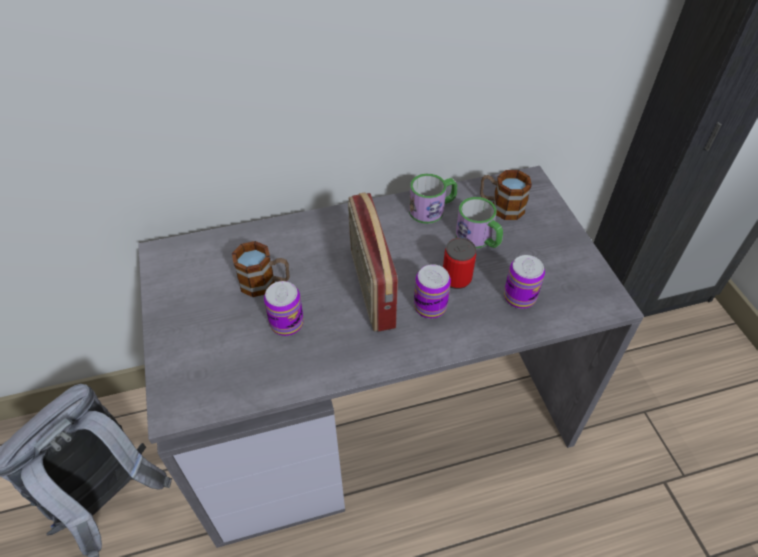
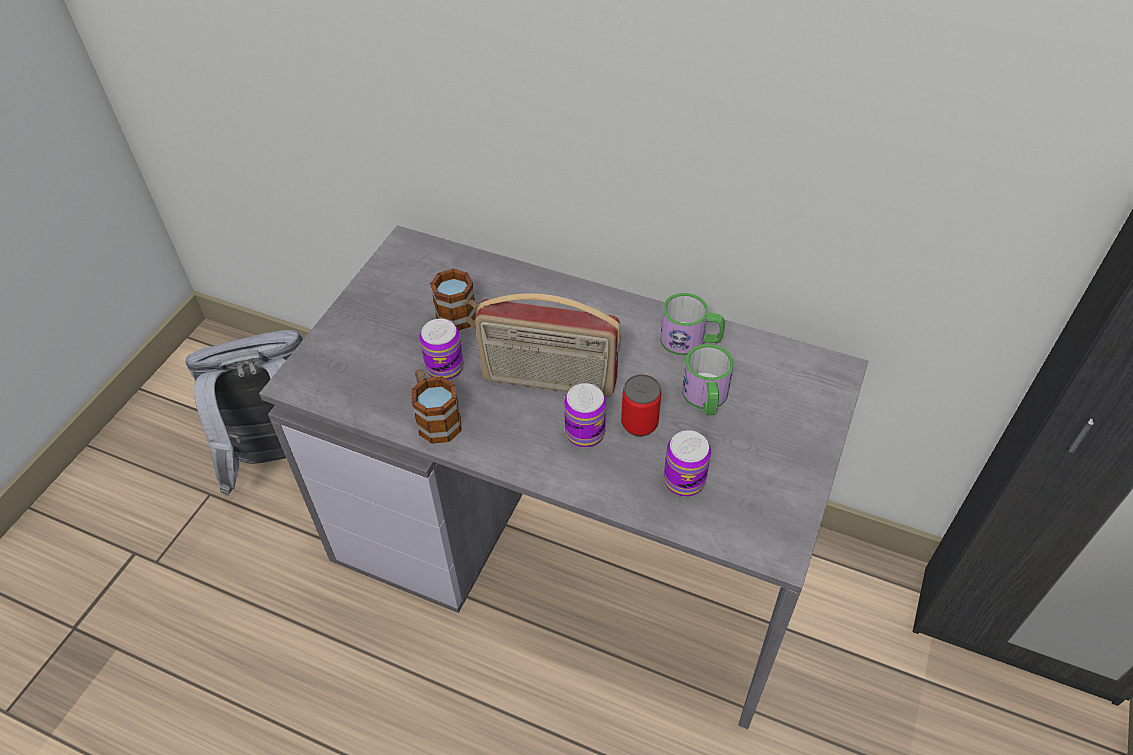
camera: 40 degrees right, 0 degrees up
(370, 287) = (549, 381): radio -> radio turned 105 degrees counterclockwise
(501, 207) = (768, 380): mug -> mug (435, 418)

